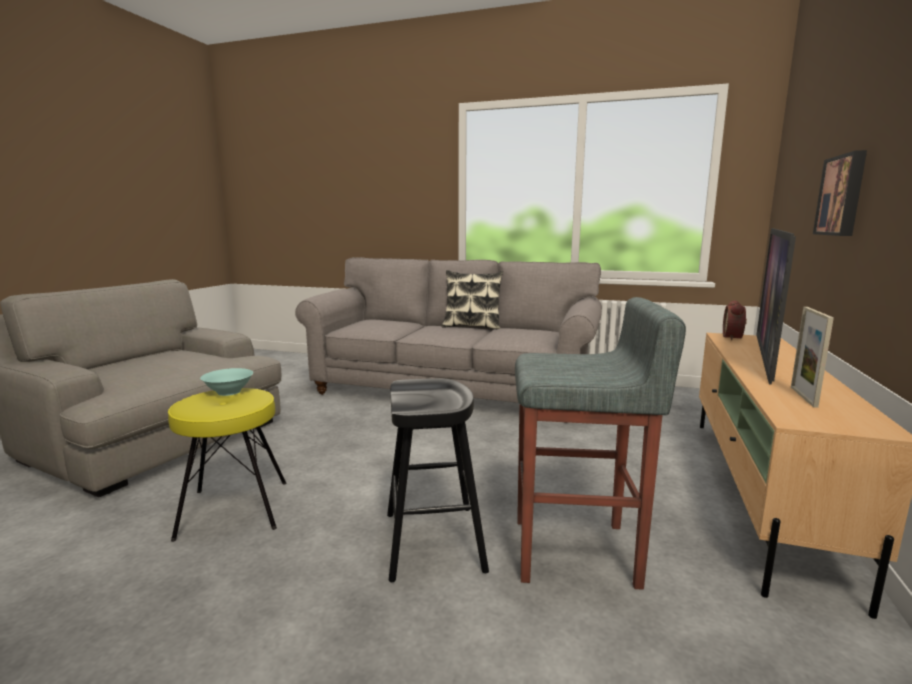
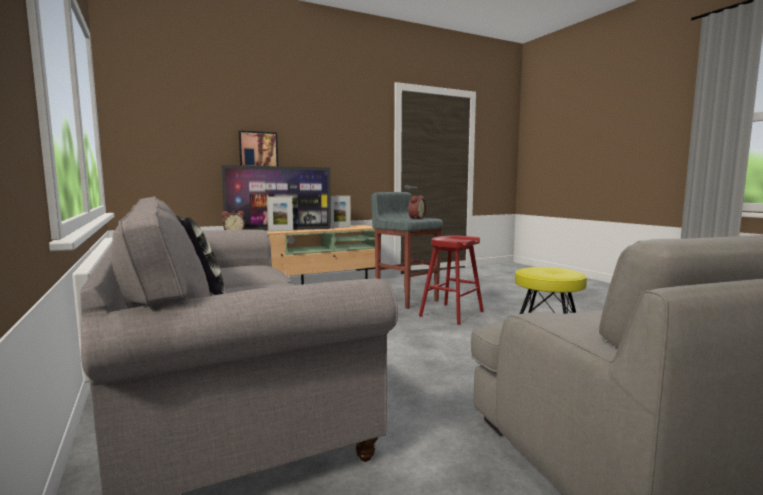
camera: 135 degrees left, 5 degrees down
(229, 392) = (545, 273): turquoise bowl -> none
(433, 541) = (451, 314): black stool -> red stool
(556, 366) = (415, 218): none -> alarm clock
(750, 355) = (280, 231): none -> picture frame

